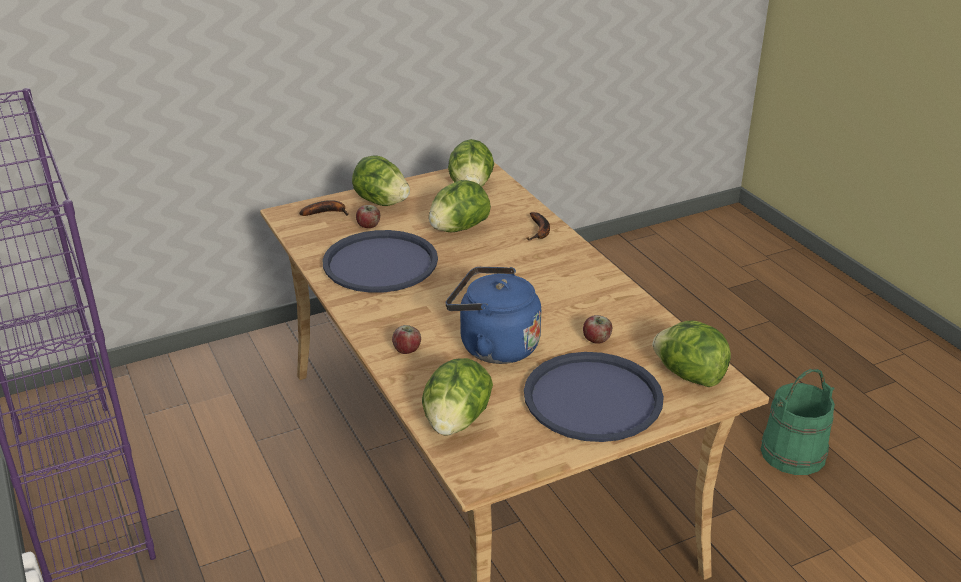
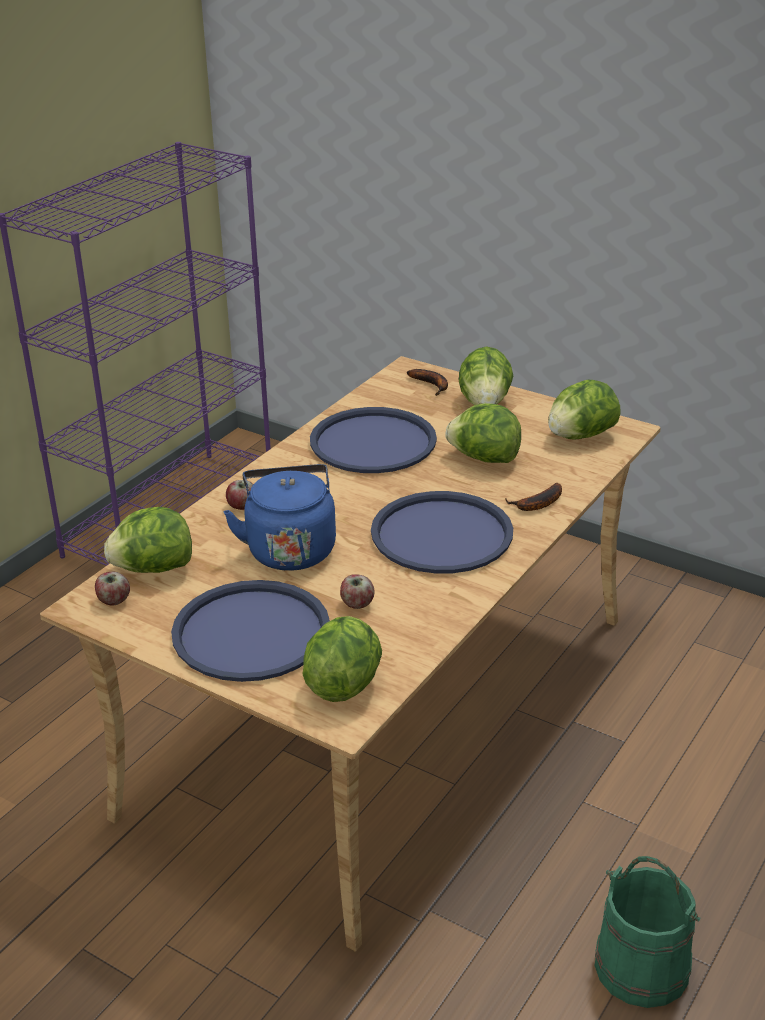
camera: 60 degrees right, 0 degrees up
(369, 226) = (432, 413): apple -> apple (114, 601)
(540, 278) = (441, 534): none -> blue tray

